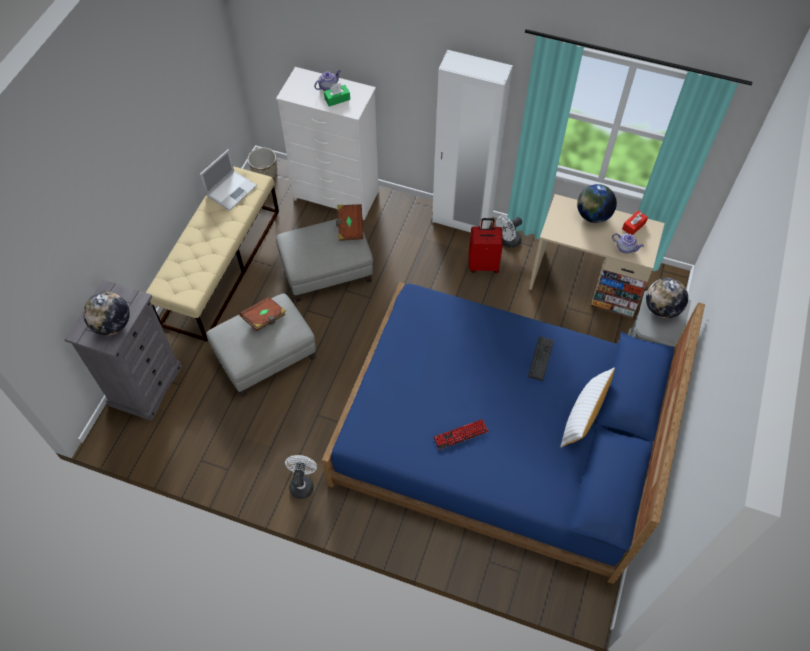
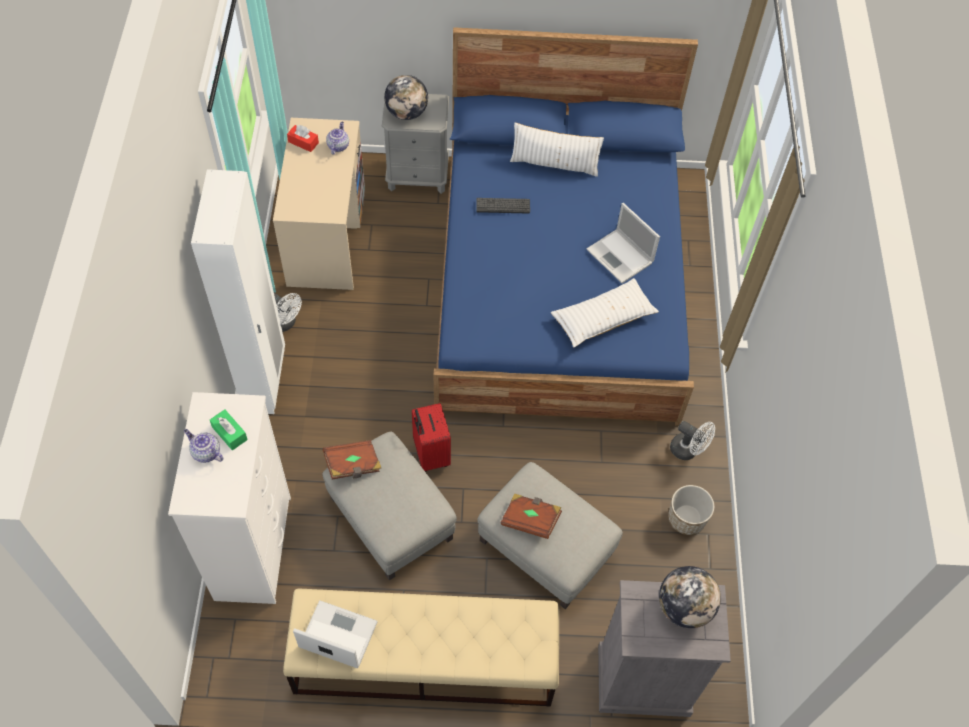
camera: 110 degrees left, 0 degrees up
(265, 174) = (231, 666): planter -> planter (686, 519)
(302, 483) = (688, 450): white fan -> white fan turned 135 degrees counterclockwise
(401, 399) = (603, 318): none -> white pillow
(460, 434) = (620, 257): keyboard -> laptop
(483, 264) = (329, 342): red suitcase -> red suitcase (430, 454)
(593, 215) = (298, 180): globe -> none

